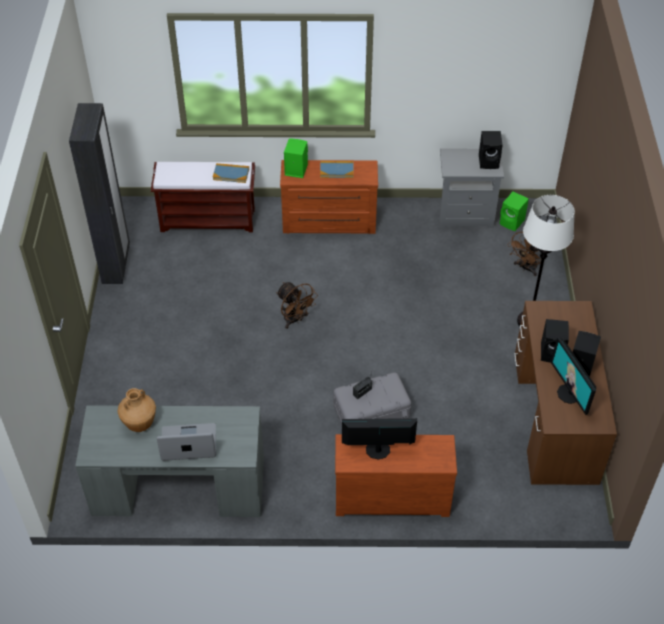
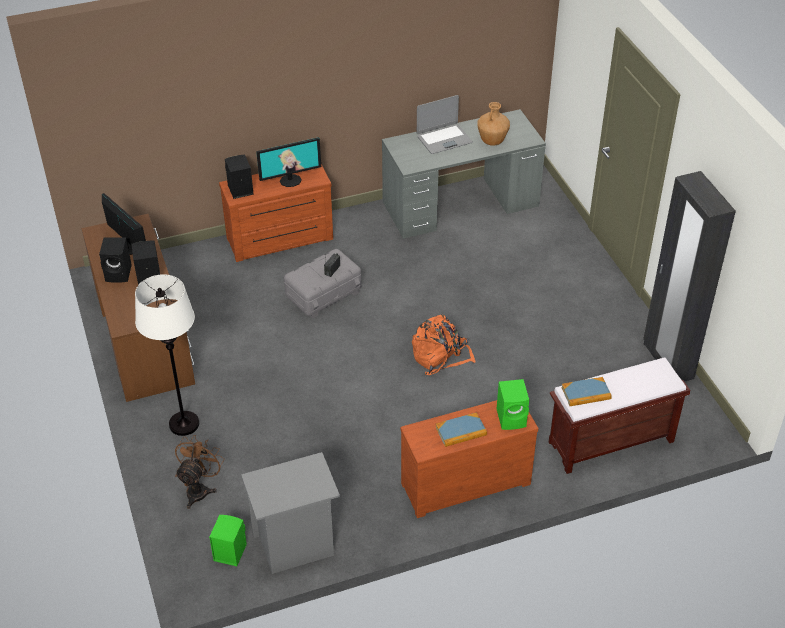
camera: 160 degrees right, 5 degrees down
(295, 320) = (440, 356): brown fan -> orange backpack
(489, 161) = (265, 491): black speaker -> black speaker (239, 190)

